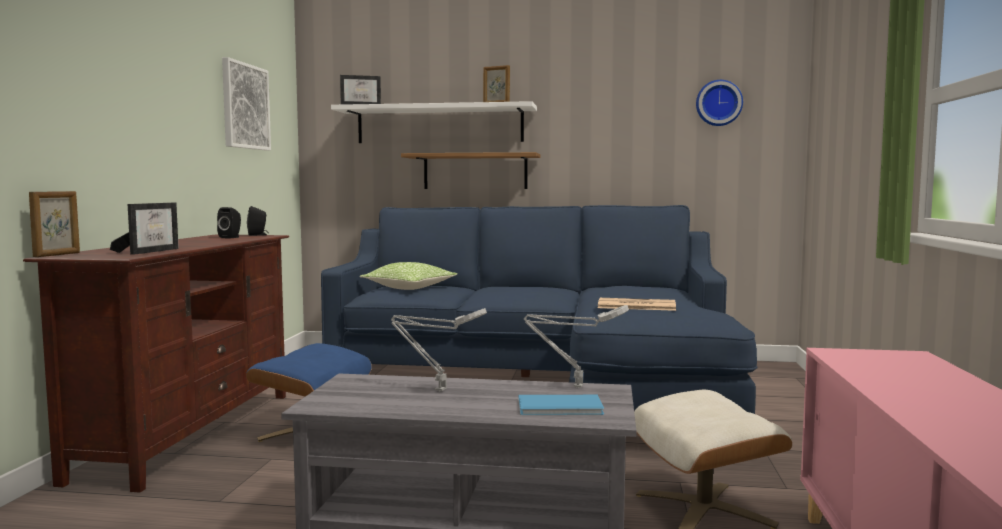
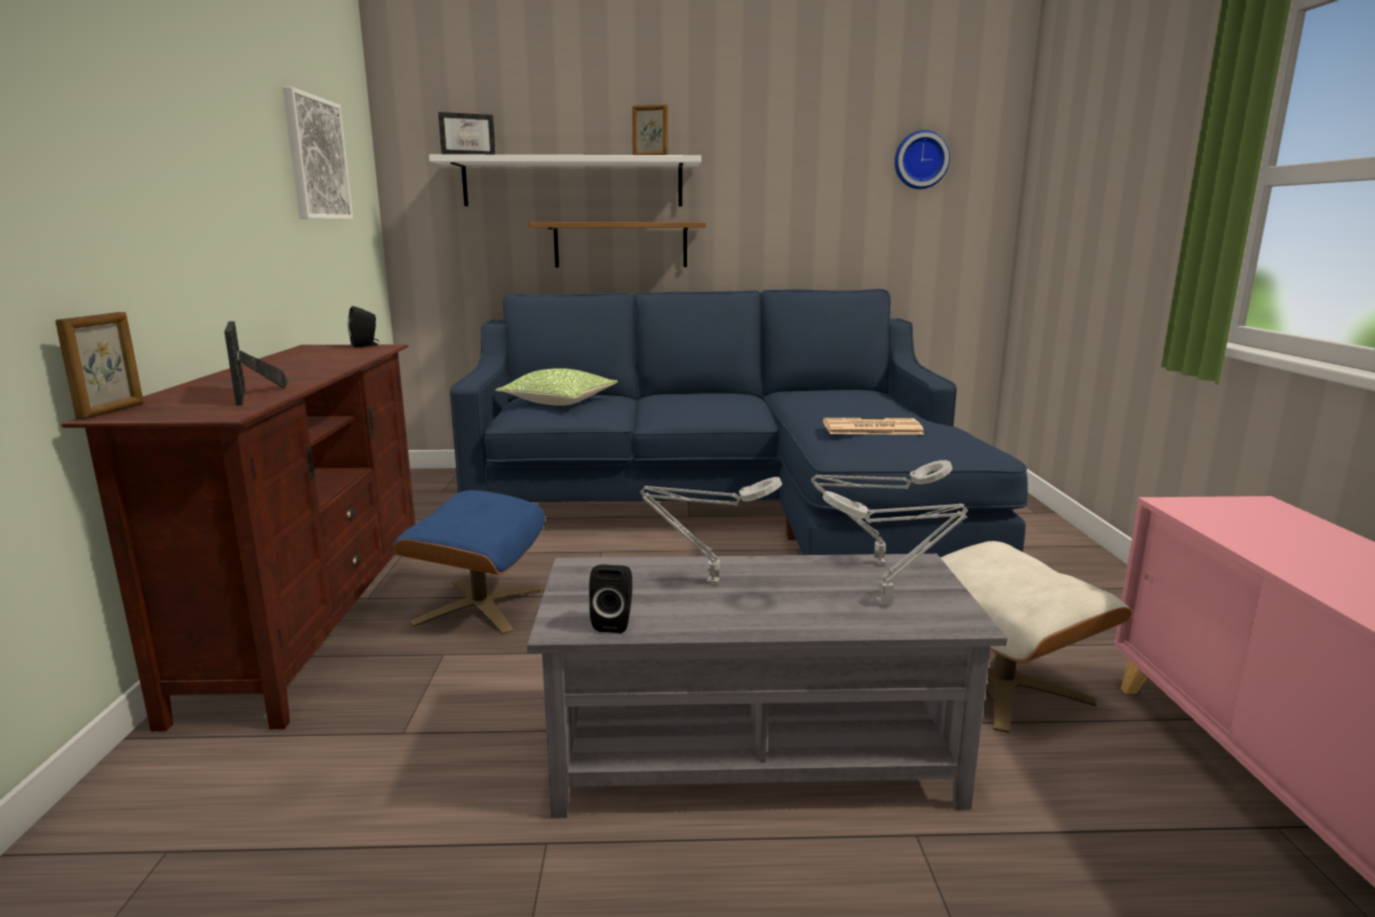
camera: 10 degrees left, 10 degrees up
(150, 251) = (251, 395): picture frame -> picture frame turned 150 degrees clockwise
(231, 237) = (334, 353): black speaker -> black speaker (614, 622)
(562, 407) = (889, 603): blue book -> grey table lamp

